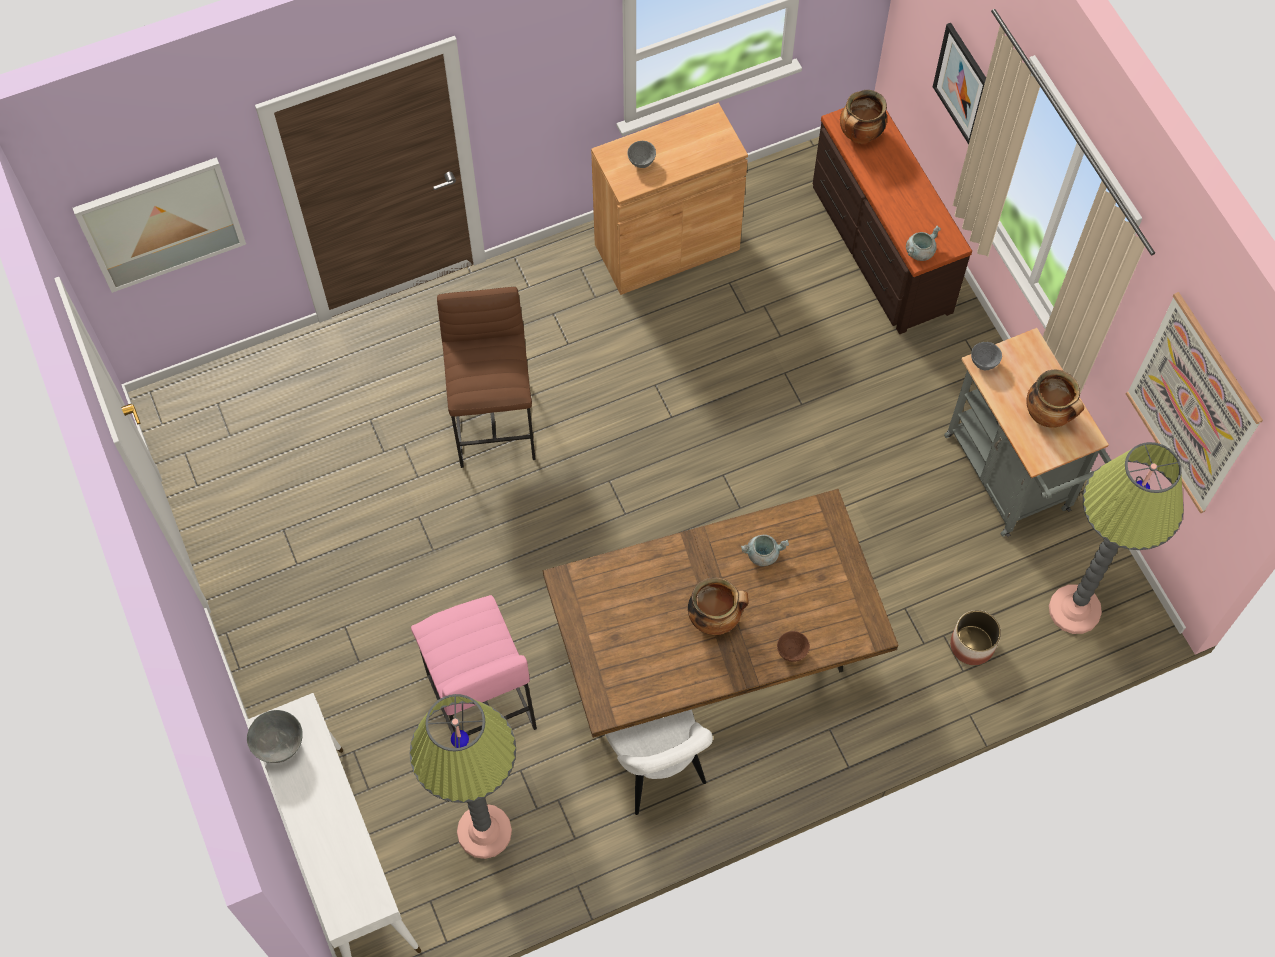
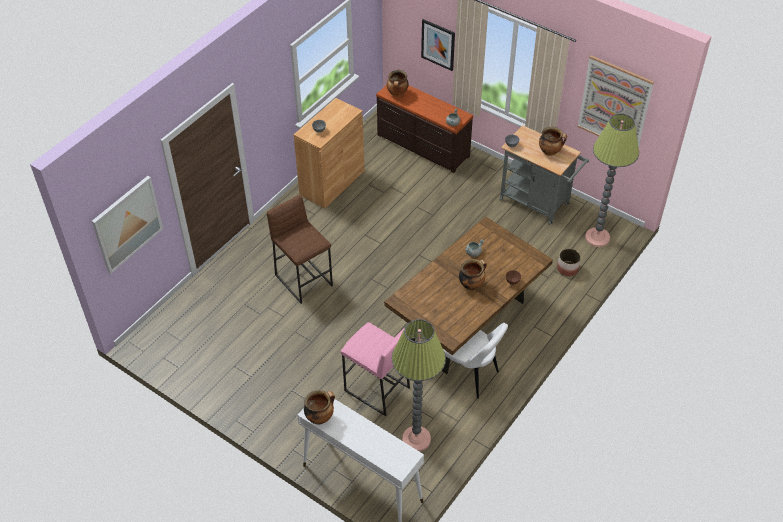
camera: 30 degrees left, 15 degrees down
(280, 744) = (320, 417): grey bowl -> cooking pot

